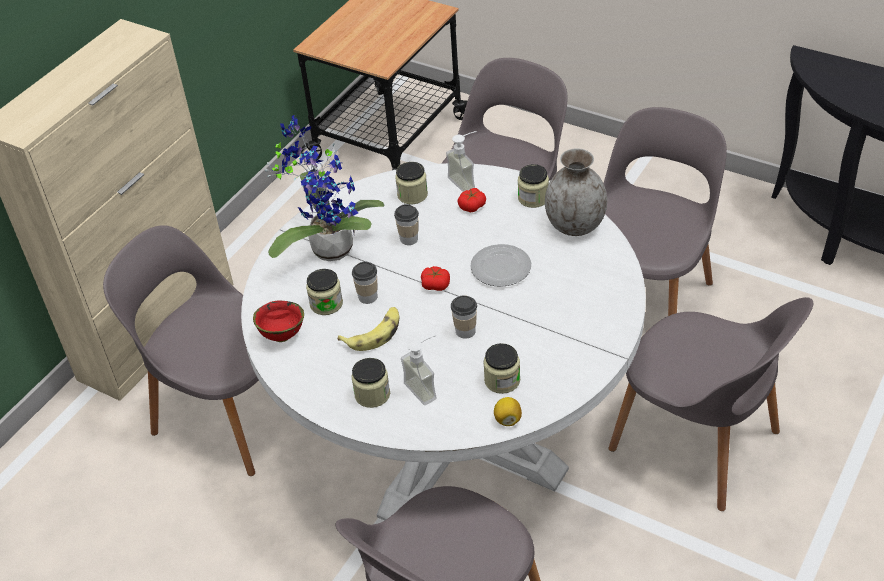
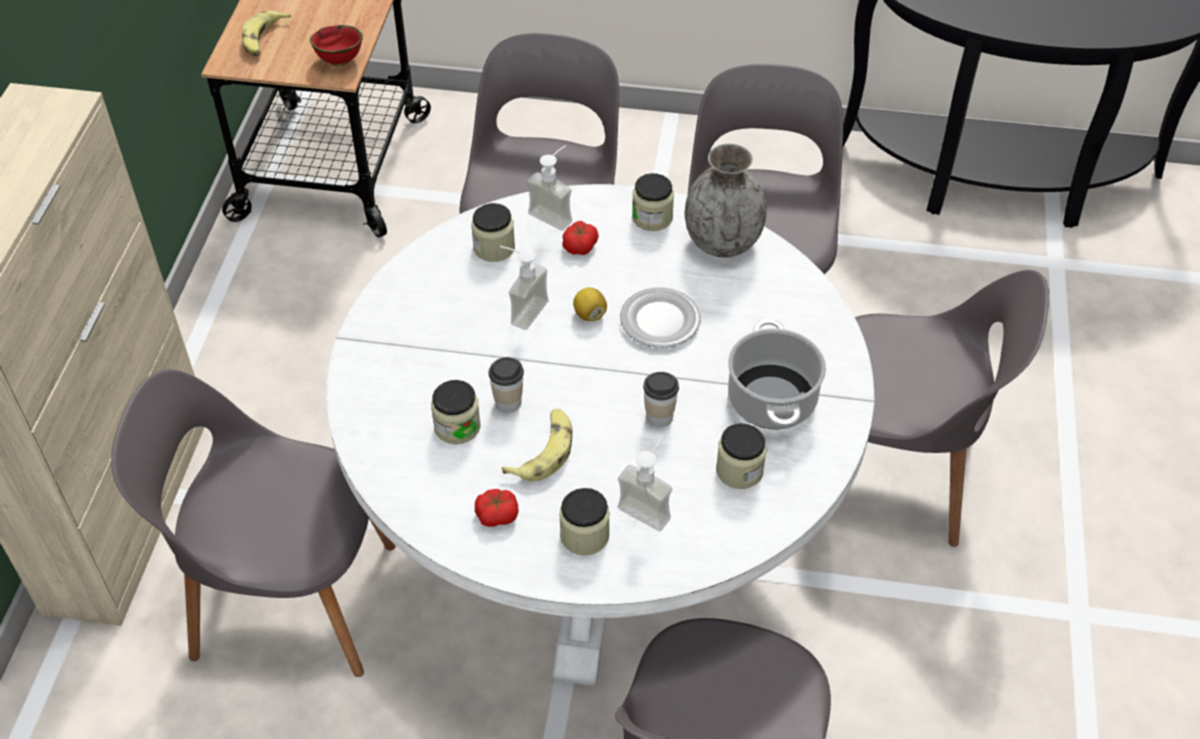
camera: 25 degrees left, 5 degrees up
(281, 335) = (418, 487): red bowl -> red bowl (339, 61)
(328, 246) = (418, 345): potted plant -> none
(344, 34) = (264, 39): none -> banana
(409, 239) = (521, 309): cup -> soap dispenser
(435, 284) = (588, 363): tomato -> tomato (497, 514)
(507, 419) = (772, 520): lemon -> lemon (589, 314)
(552, 340) = (772, 400): none -> cooking pot

